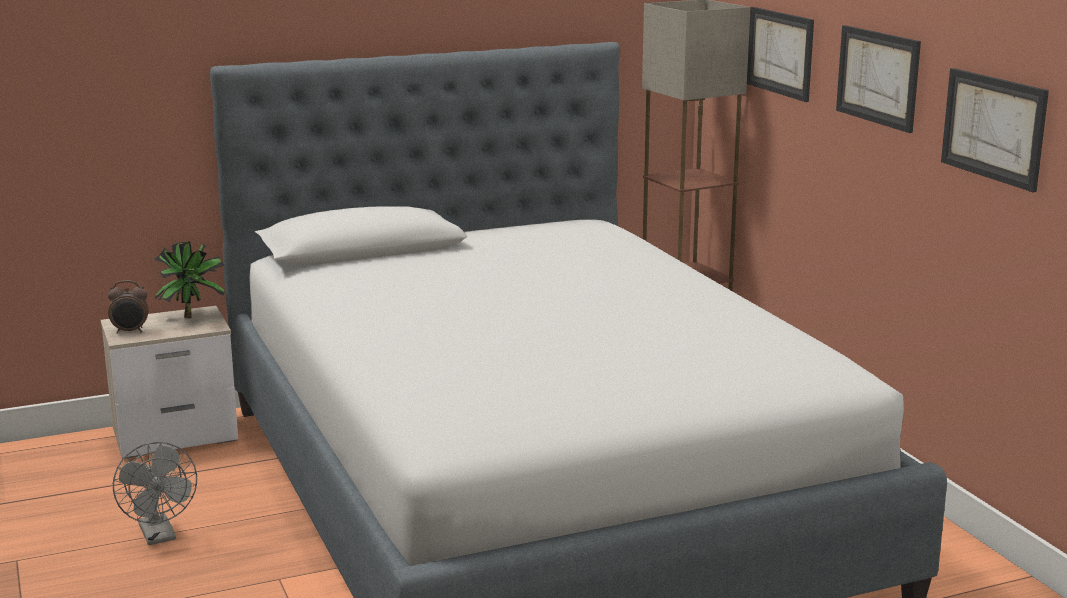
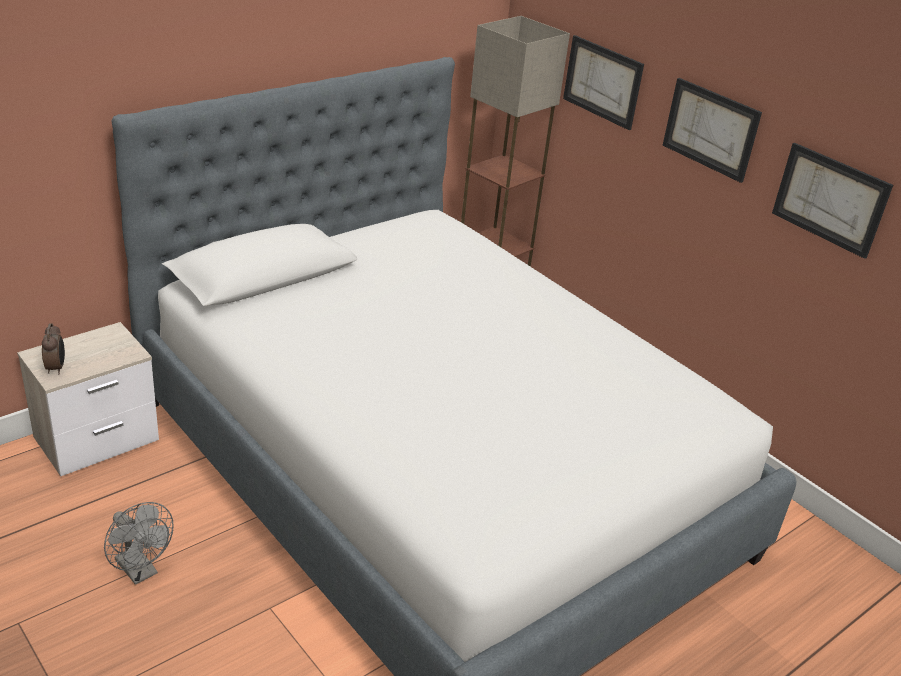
camera: 20 degrees left, 15 degrees up
(130, 331) = (56, 368): alarm clock -> alarm clock turned 75 degrees counterclockwise
(192, 316) = (105, 339): potted plant -> none

